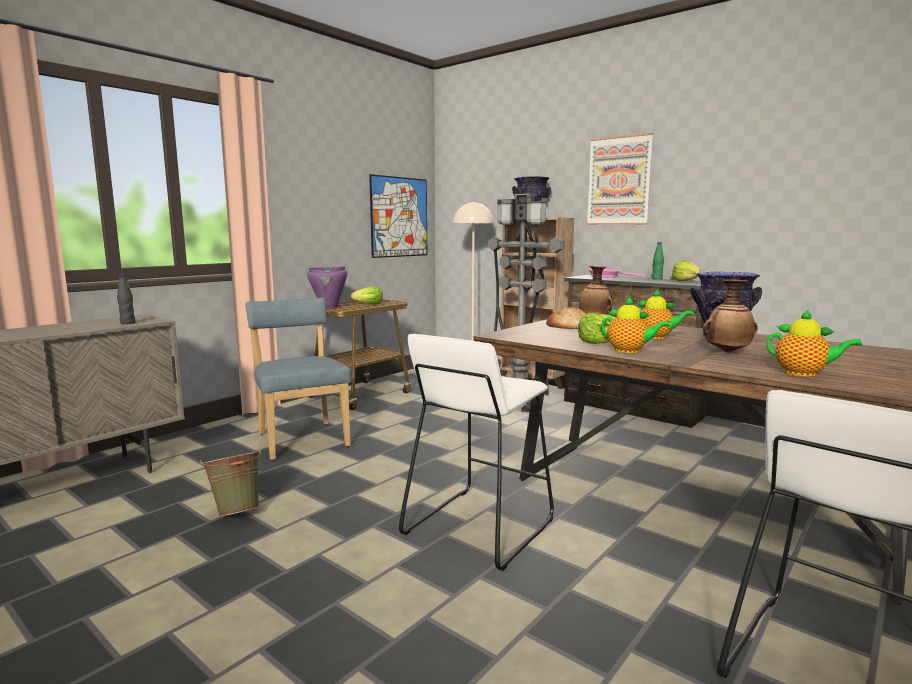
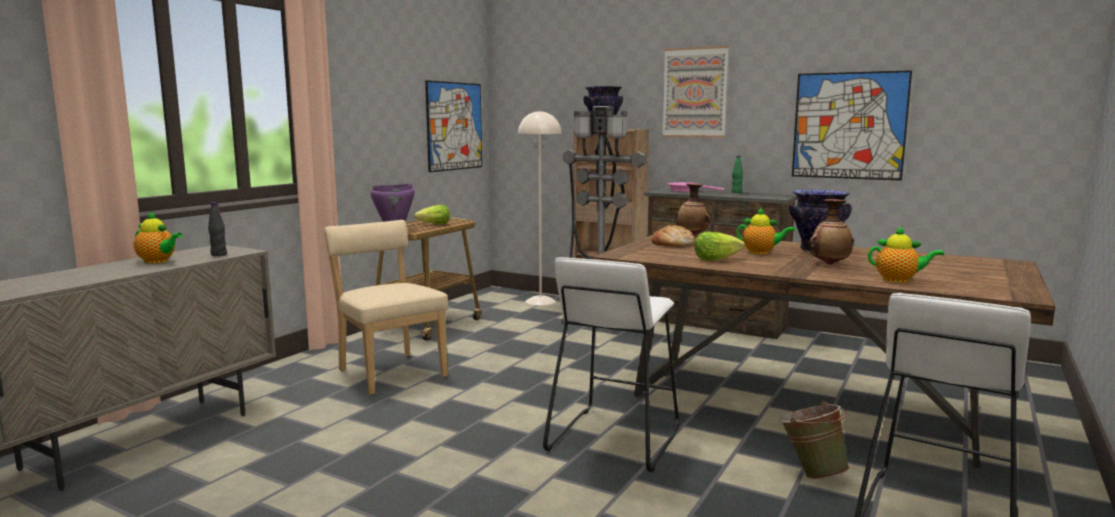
camera: 10 degrees left, 0 degrees up
(237, 511) = (366, 445): green bucket -> green bucket (811, 473)
(301, 438) = (389, 372): blue chair -> beige chair
(630, 351) = (746, 266): teapot -> teapot (158, 261)
(686, 281) = (767, 195): lettuce -> none
(776, 210) = (849, 126): none -> picture

